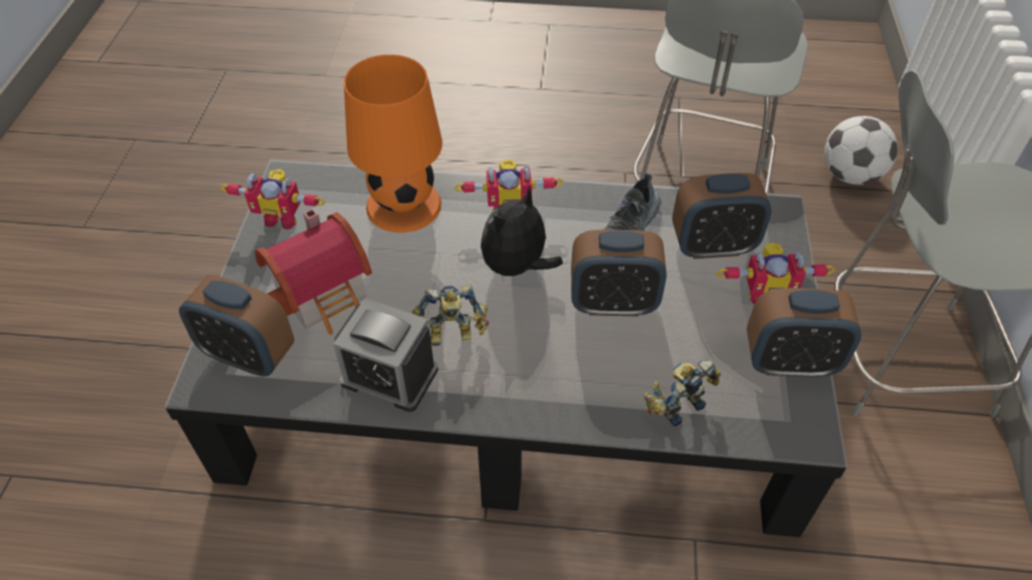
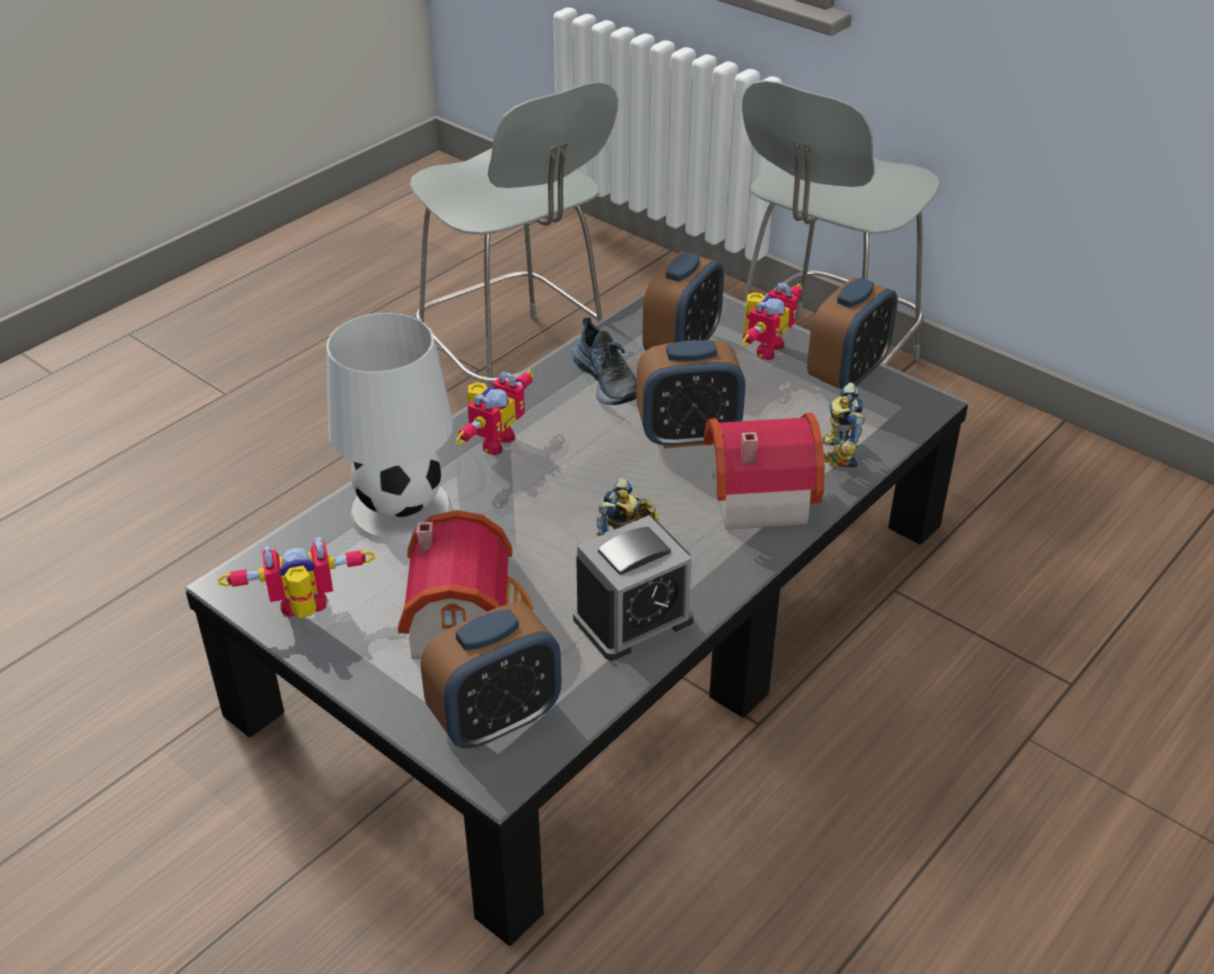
camera: 55 degrees left, 10 degrees down
(282, 217) = (305, 612): toy robot -> toy robot turned 150 degrees counterclockwise
(403, 206) = (402, 511): orange table lamp -> white table lamp
(517, 268) = (580, 472): plush toy -> none
(580, 377) = (754, 495): none -> toy house
(613, 303) = (688, 435): alarm clock -> alarm clock turned 45 degrees clockwise
(850, 175) = (602, 277): football -> none

